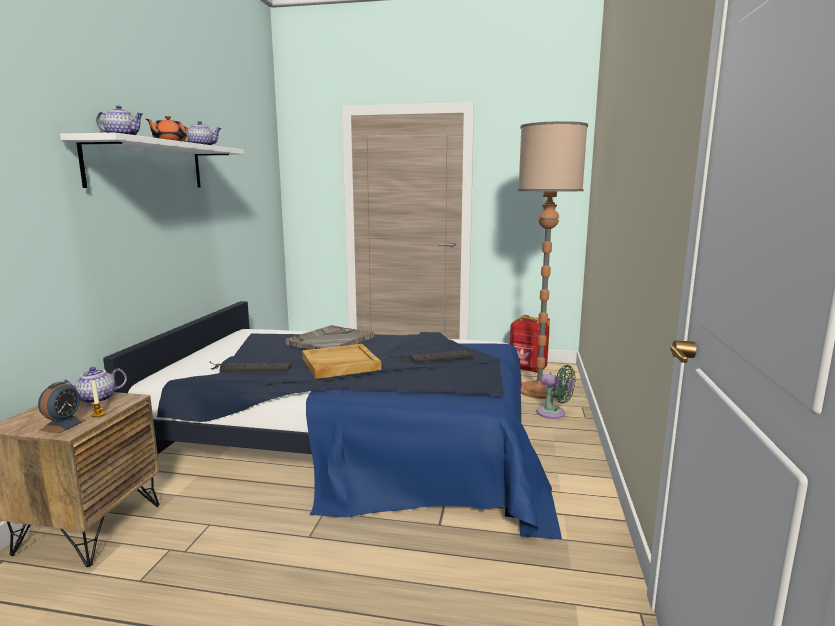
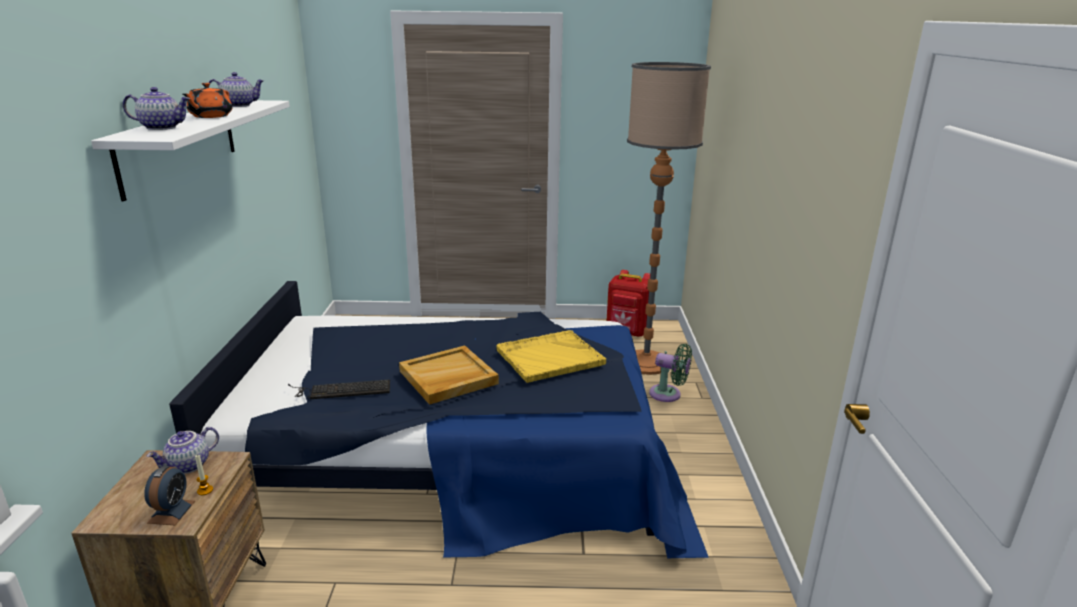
camera: 10 degrees left, 10 degrees up
(330, 341) = (419, 337): grey tray -> none
(433, 357) = (549, 357): keyboard -> yellow tray

